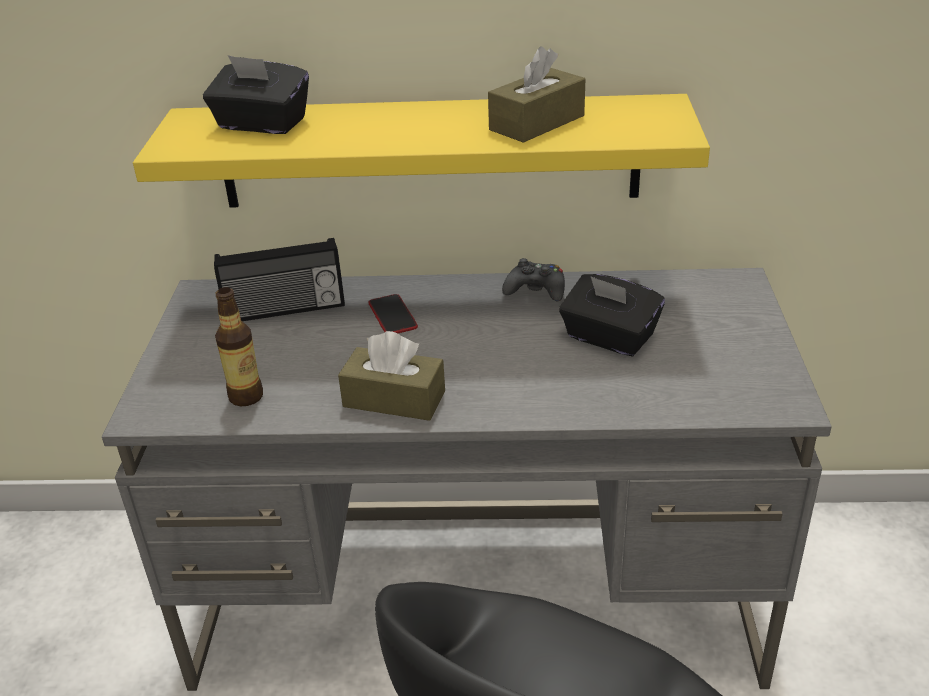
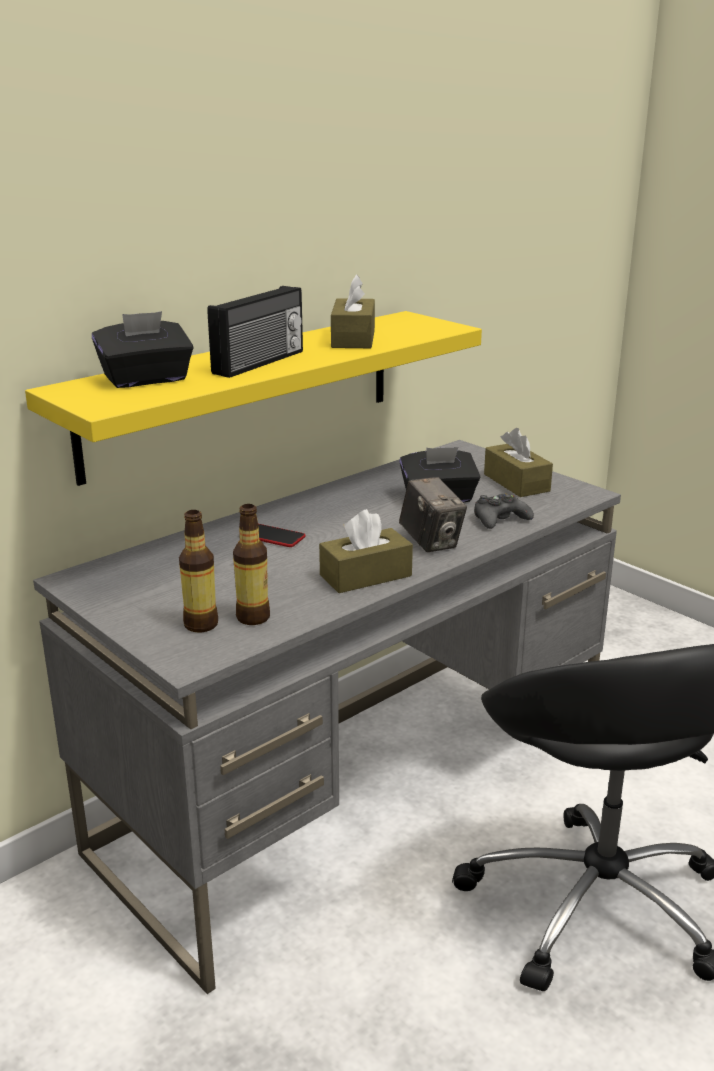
camera: 45 degrees left, 10 degrees down
(204, 383) = (201, 624): none -> bottle
(285, 310) = (177, 563): radio -> radio (260, 362)
(512, 389) = (431, 542): none -> camera
(536, 290) = (346, 491): black game controller -> black game controller (500, 519)
(727, 354) = (516, 482): none -> brown tissue box

